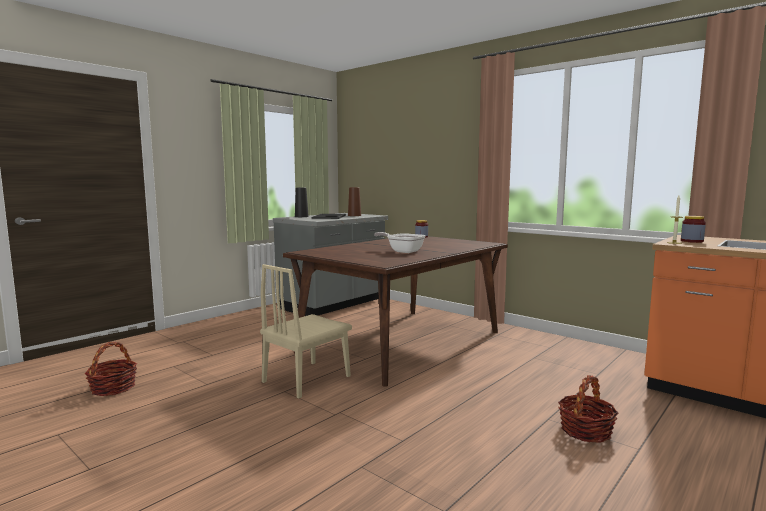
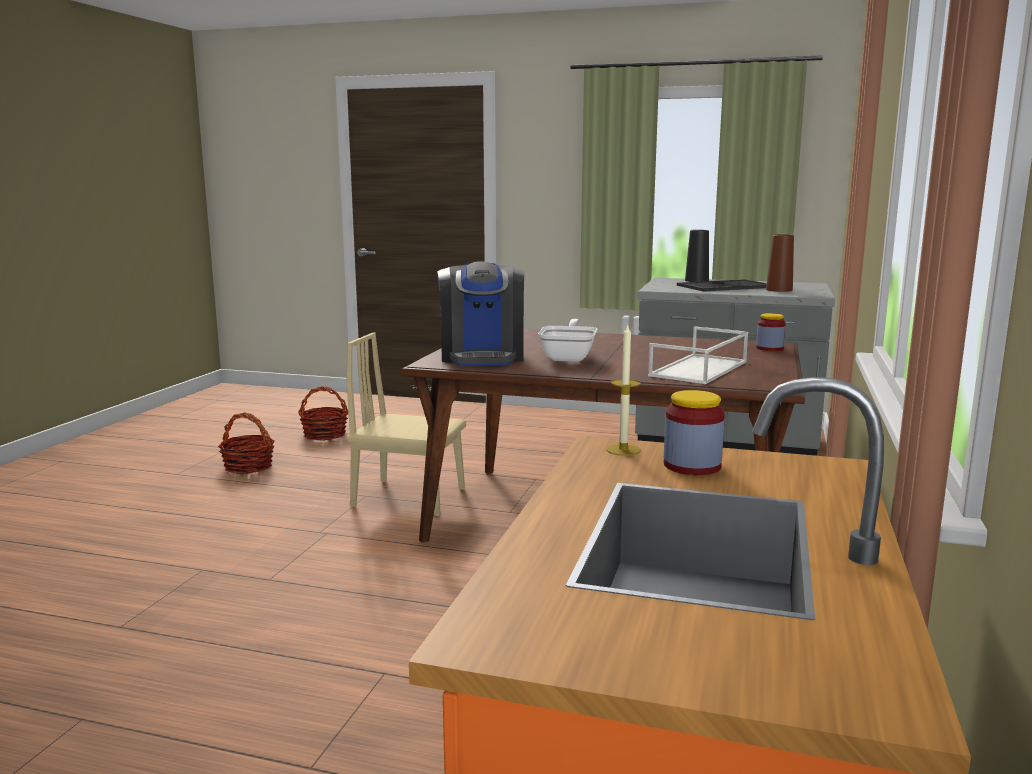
camera: 65 degrees right, 5 degrees up
(379, 258) = (482, 356): none -> coffee machine
(452, 244) = (699, 369): none -> white tray
(585, 431) = (356, 711): basket -> basket (248, 466)

